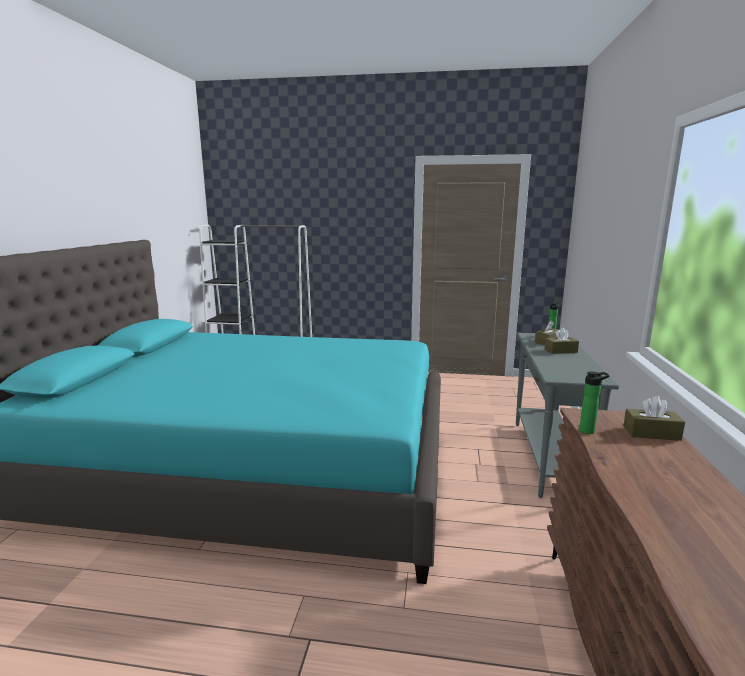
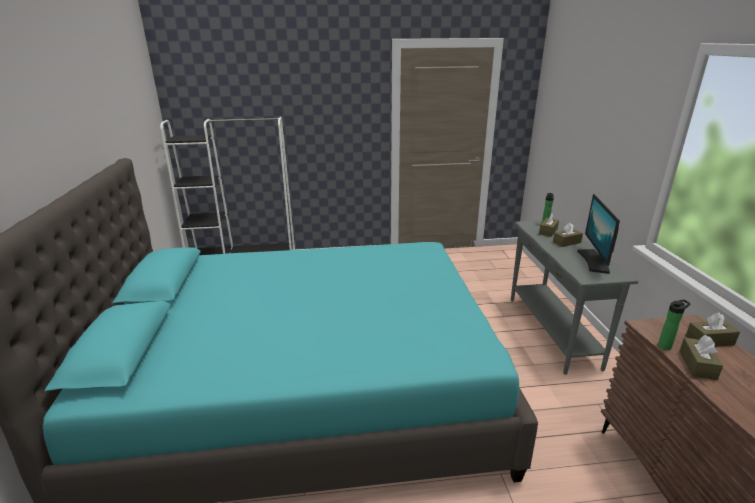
camera: 15 degrees left, 10 degrees up
(579, 367) = (594, 261): none -> monitor
(613, 449) = (697, 365): none -> brown tissue box

